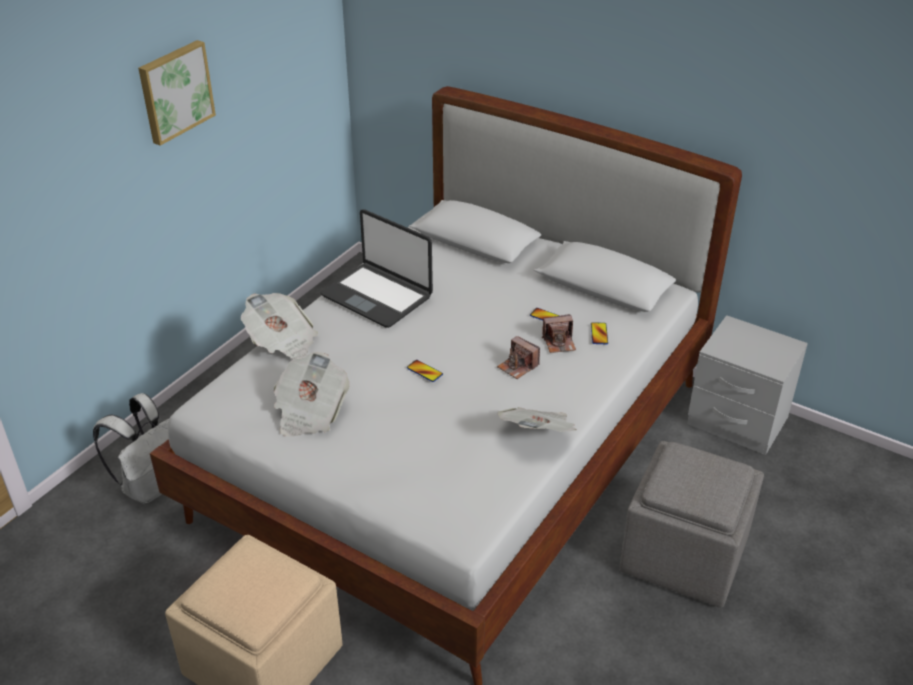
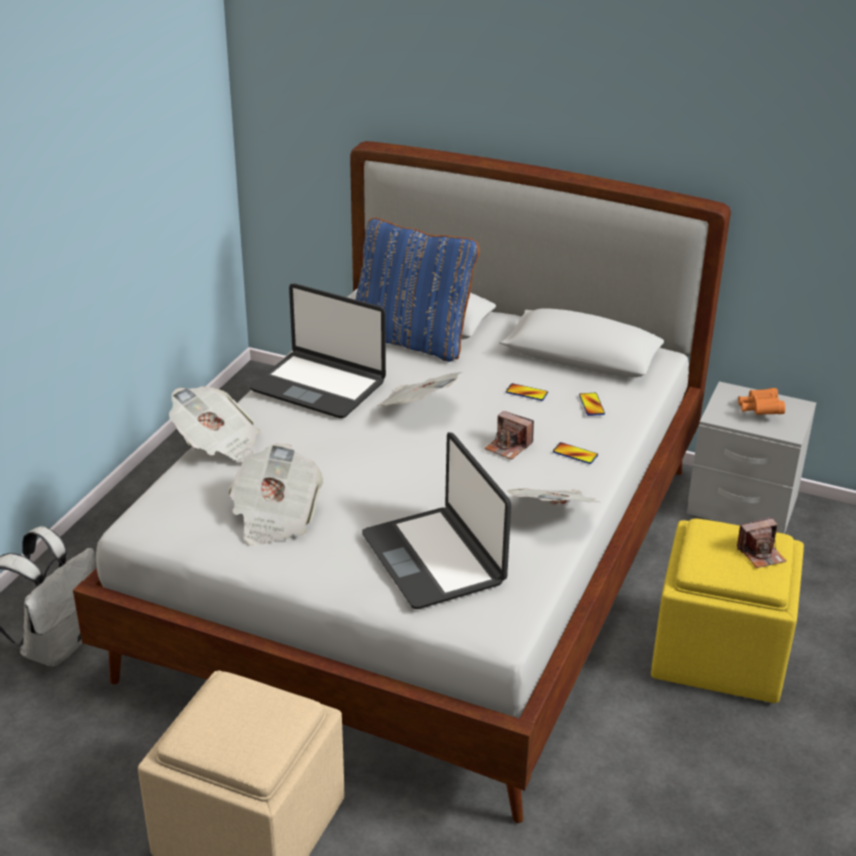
camera: 10 degrees left, 5 degrees down
(175, 91) = (58, 152): picture -> none
(424, 371) = (400, 461): phone -> phone (575, 454)
(428, 464) = (434, 558): none -> laptop
(452, 324) = (418, 408): none -> newspaper
(465, 260) = (412, 340): none -> blue pillow
(559, 343) = (548, 418): camera -> camera (761, 554)
(685, 555) = (721, 653): grey ottoman -> yellow ottoman
(755, 346) = (760, 411): none -> orange binoculars

